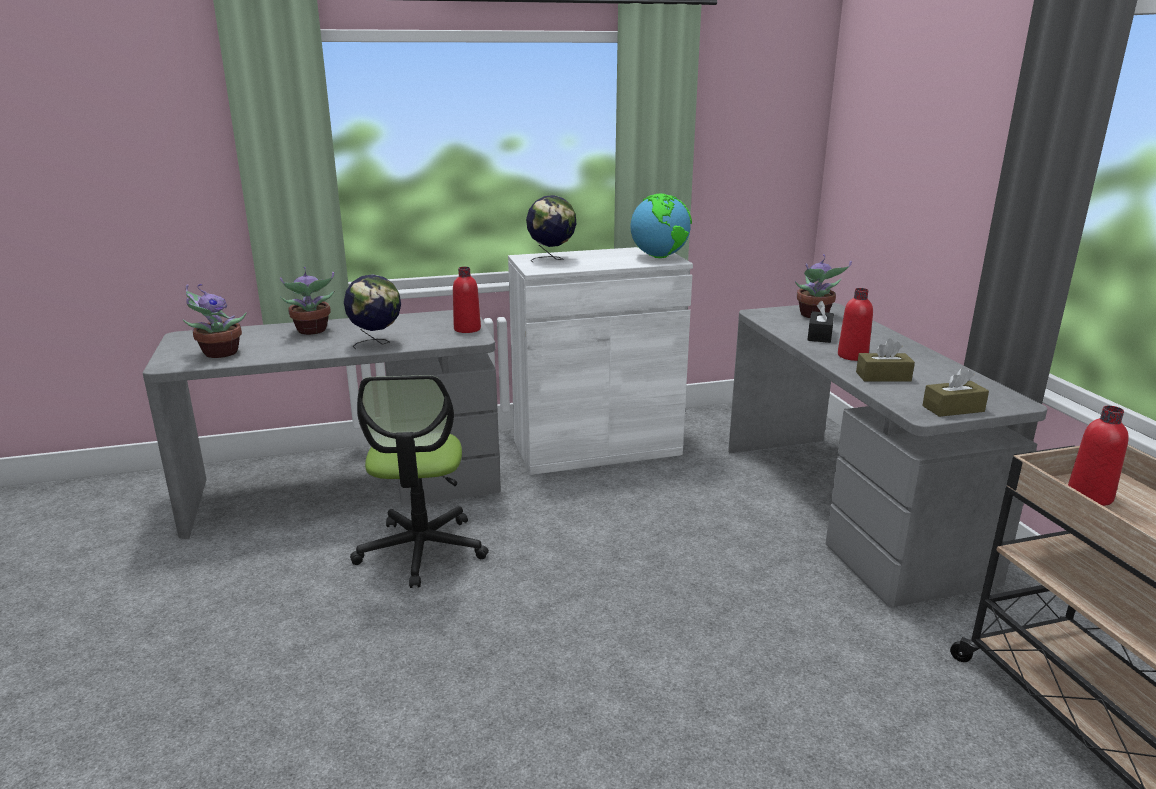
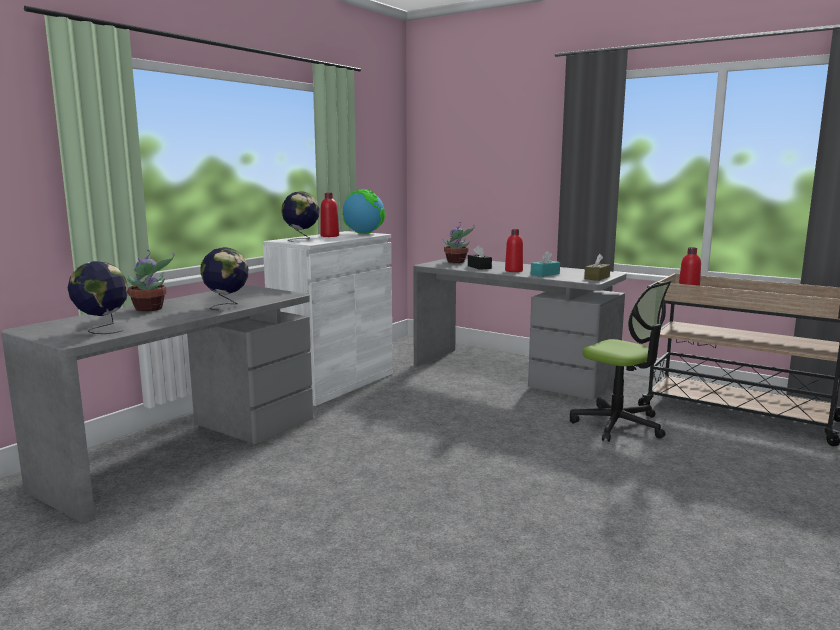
camera: 40 degrees left, 10 degrees down
(218, 353) = (102, 329): potted plant -> globe
(421, 550) = (312, 460): office chair -> office chair (618, 425)
(467, 329) = (273, 292): red bottle -> red bottle (329, 236)
(883, 377) = (545, 274): brown tissue box -> turquoise tissue box

